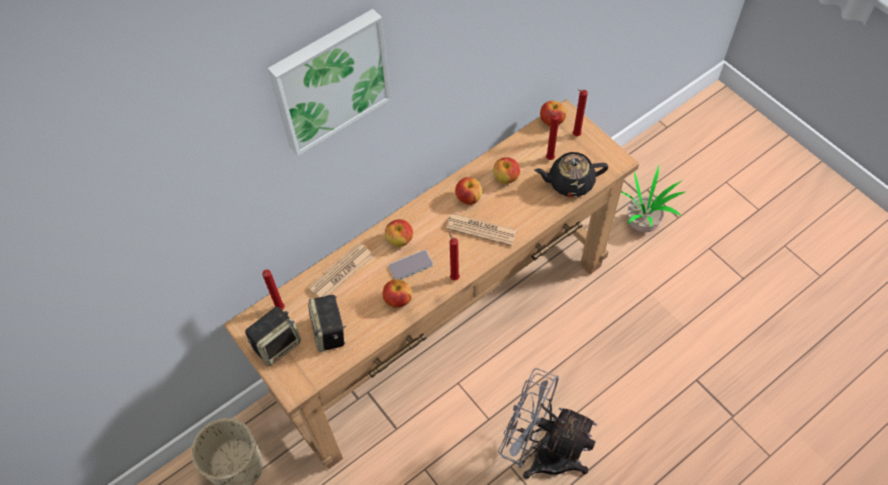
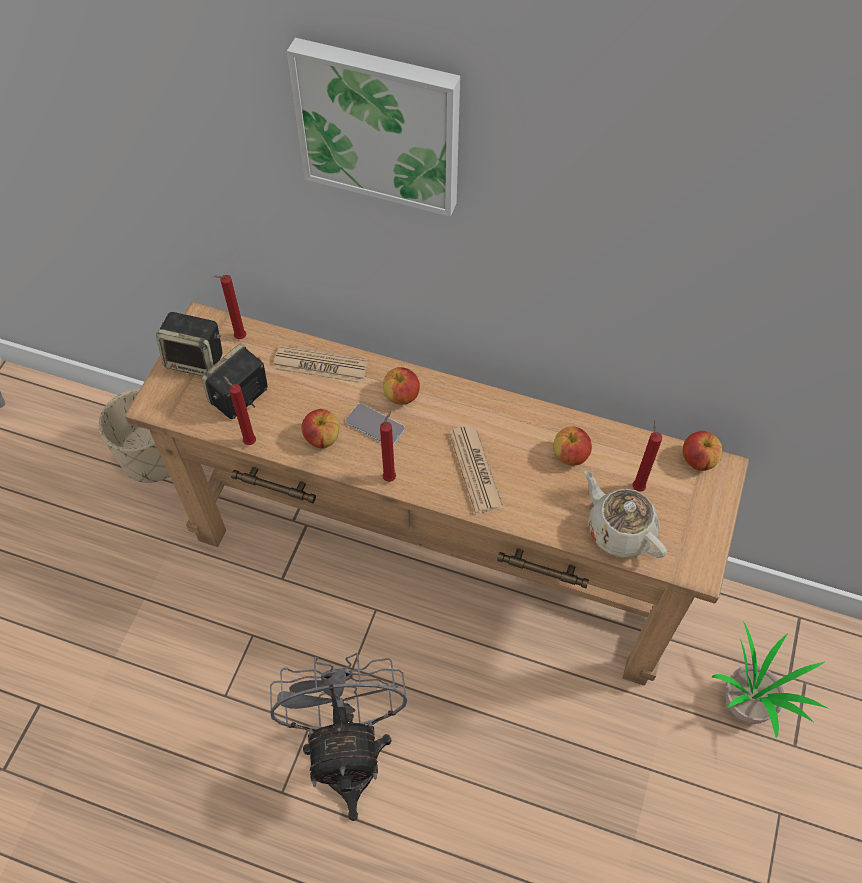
camera: 55 degrees right, 0 degrees up
(468, 198) = (510, 432): apple -> none
(569, 182) = (619, 530): black teapot -> beige teapot
(575, 135) = (698, 498): red candle -> red candle (248, 441)

